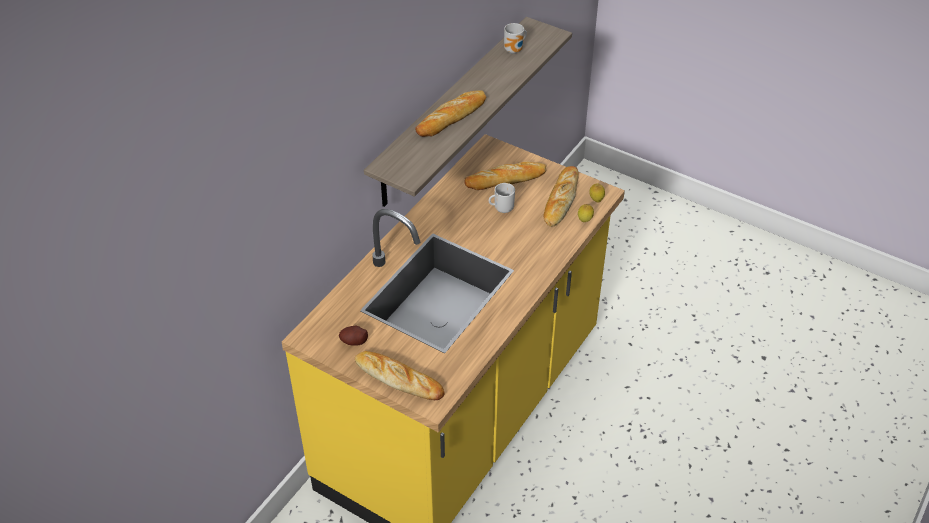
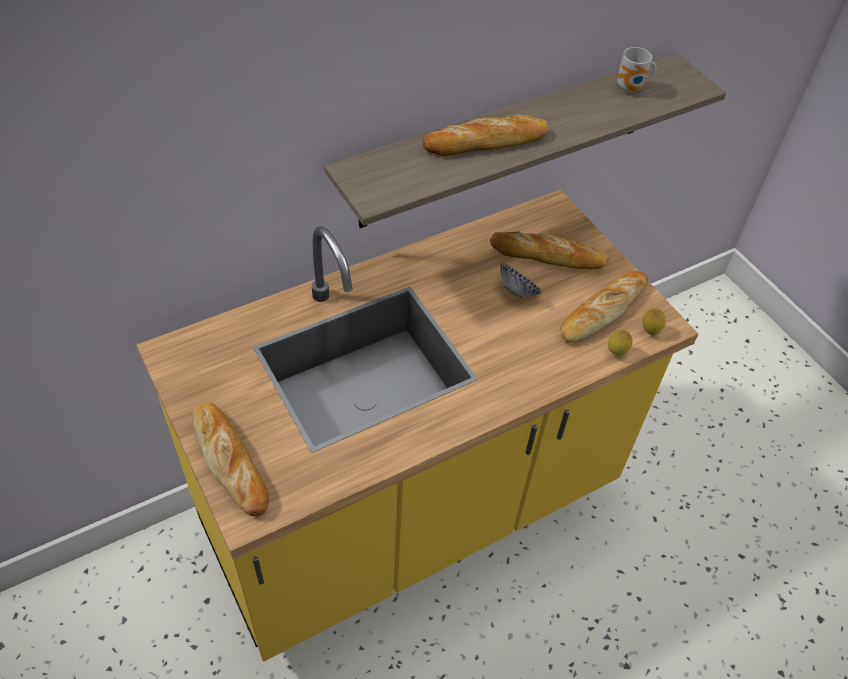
camera: 25 degrees right, 5 degrees up
(354, 341) = (215, 383): potato -> none
(502, 209) = (518, 291): mug -> bowl

